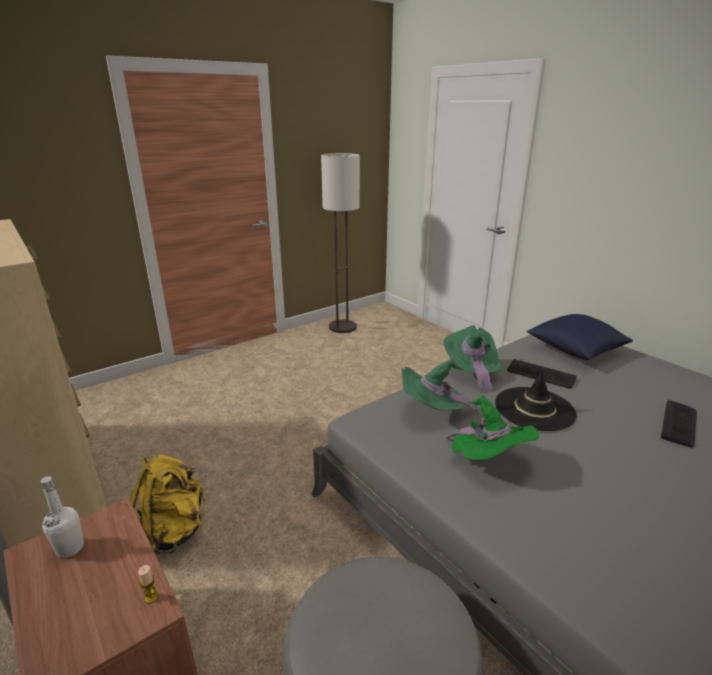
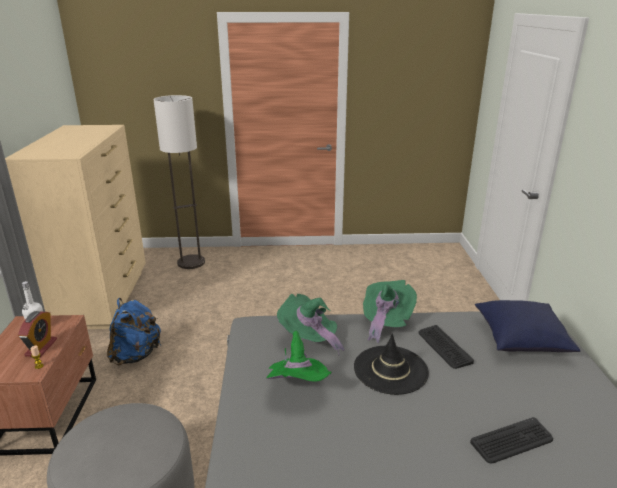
camera: 35 degrees right, 0 degrees up
(118, 571) = (41, 347): none -> alarm clock
(174, 530) = (136, 355): yellow backpack -> blue backpack
(342, 327) = (391, 255): floor lamp -> floor lamp (191, 262)

